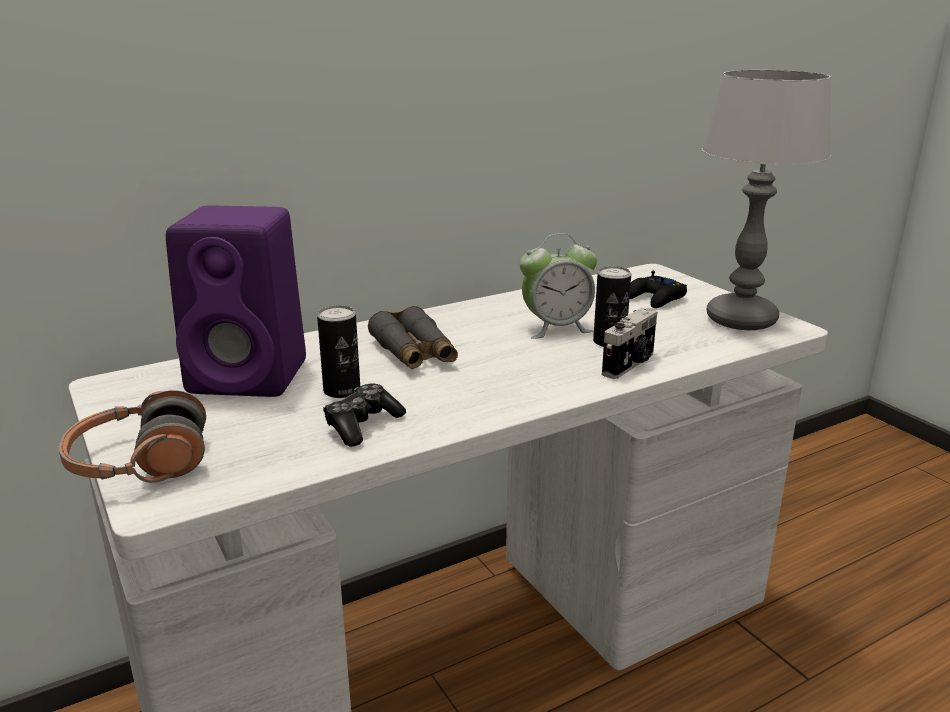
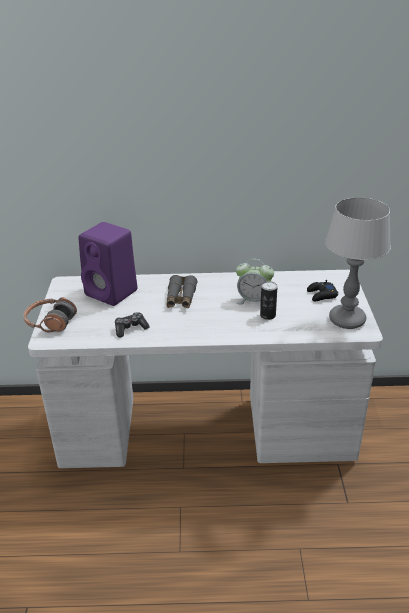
camera: 30 degrees right, 10 degrees up
(342, 390) = (137, 309): can -> none
(630, 364) = (262, 331): camera -> none

